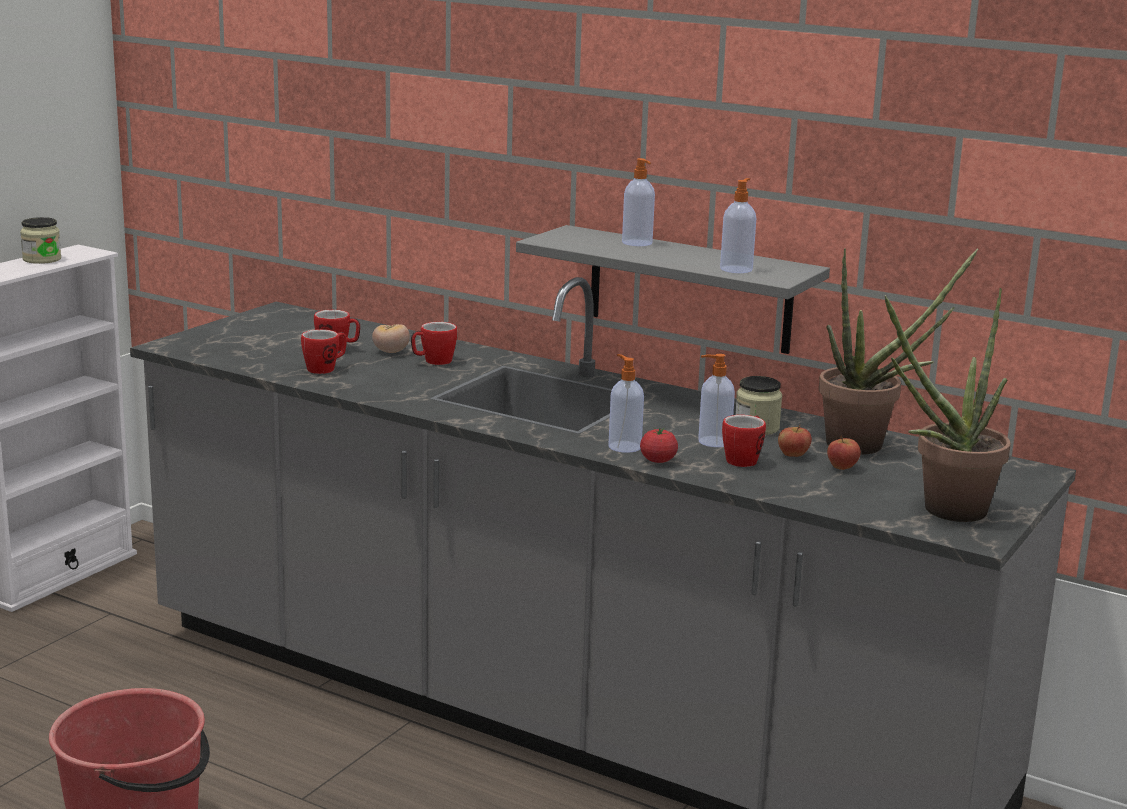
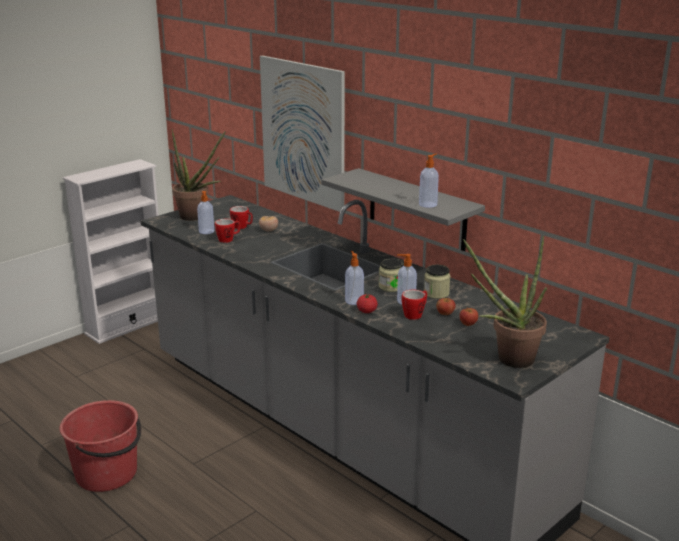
camera: 15 degrees right, 5 degrees up
(42, 259) = (116, 168): jar -> jar (391, 287)
(433, 362) = (286, 238): mug -> none
(444, 169) = (303, 132): none -> picture
(637, 243) = (387, 183): soap dispenser -> soap dispenser (206, 232)
(867, 446) = (492, 310): potted plant -> potted plant (197, 217)

